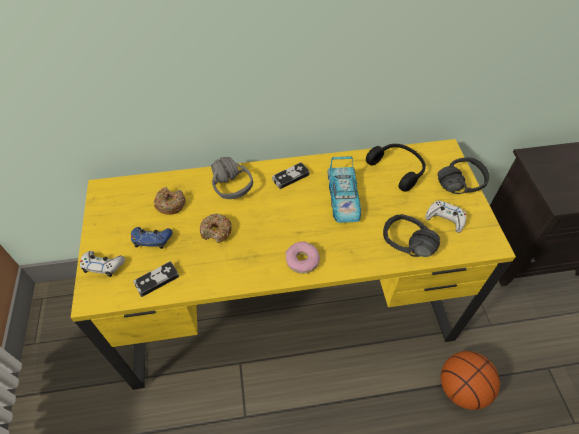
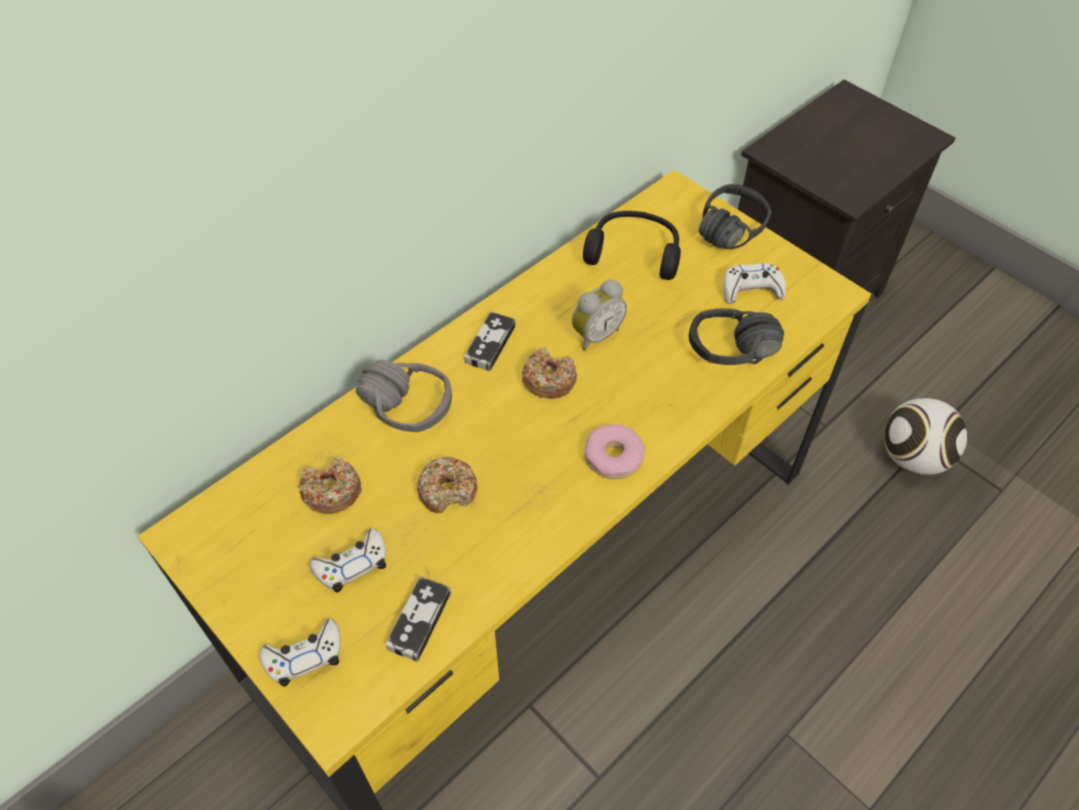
camera: 35 degrees left, 0 degrees up
(152, 239) = (352, 564): blue game controller -> white game controller
(303, 207) = (548, 380): none -> donut
(343, 198) = (595, 335): toy car -> alarm clock
(461, 388) = (850, 533): basketball -> none
(531, 372) = (913, 457): none -> football

